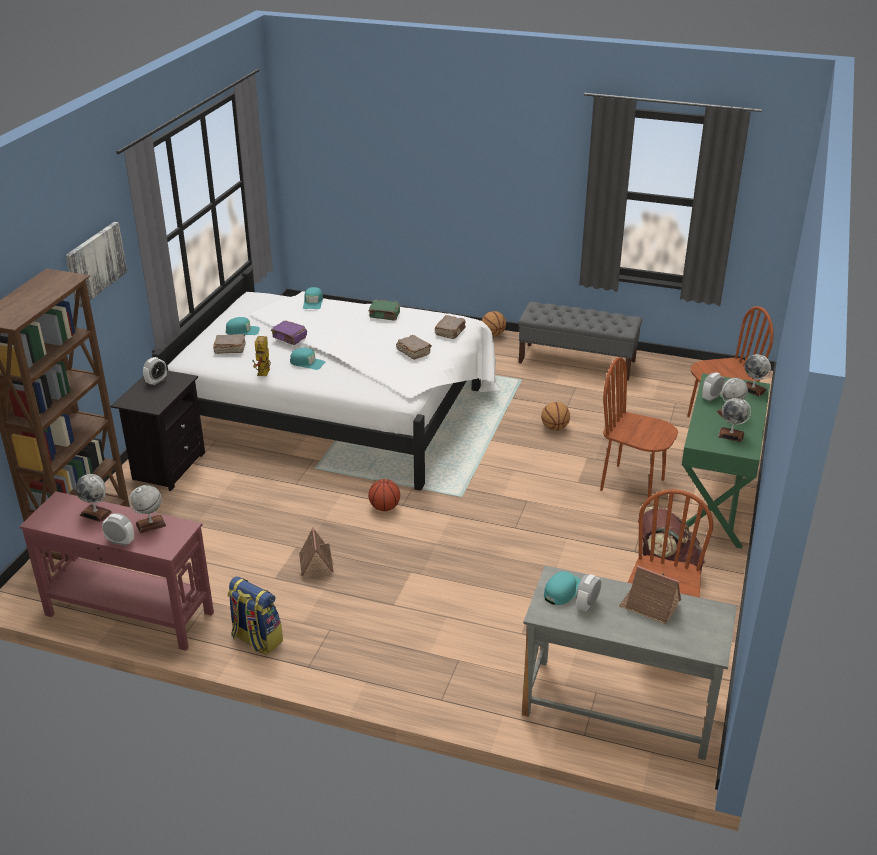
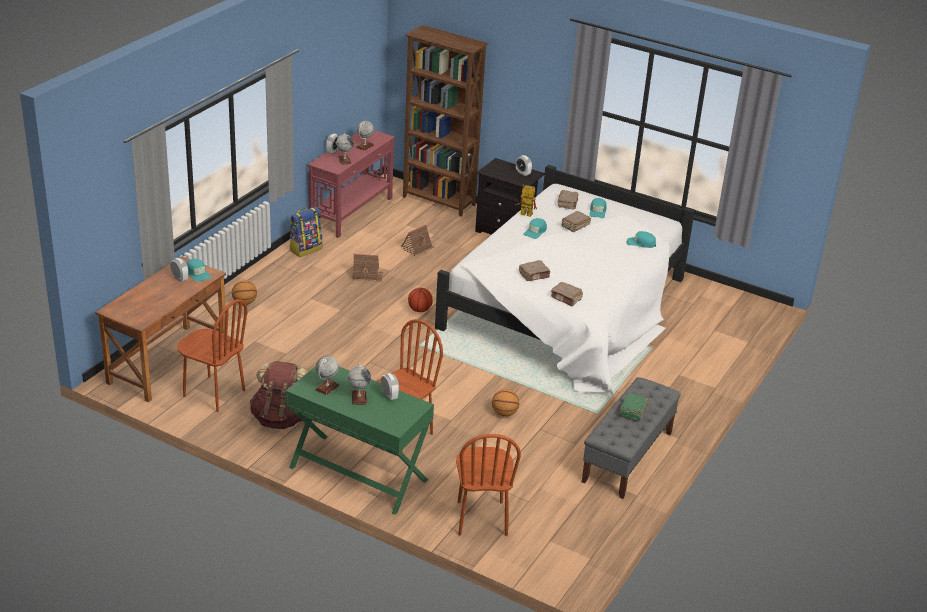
camera: 100 degrees right, 0 degrees up
(95, 263) = (538, 75): picture -> none
(289, 338) = (575, 226): purple book -> brown book
(385, 315) = (606, 272): green book -> green book (632, 412)
(493, 334) = (696, 414): basketball -> basketball (244, 302)
(618, 708) = (167, 363): grey desk -> brown desk
(649, 606) = (163, 299): toy house -> toy house (417, 248)
(753, 389) = (392, 423): globe -> none

